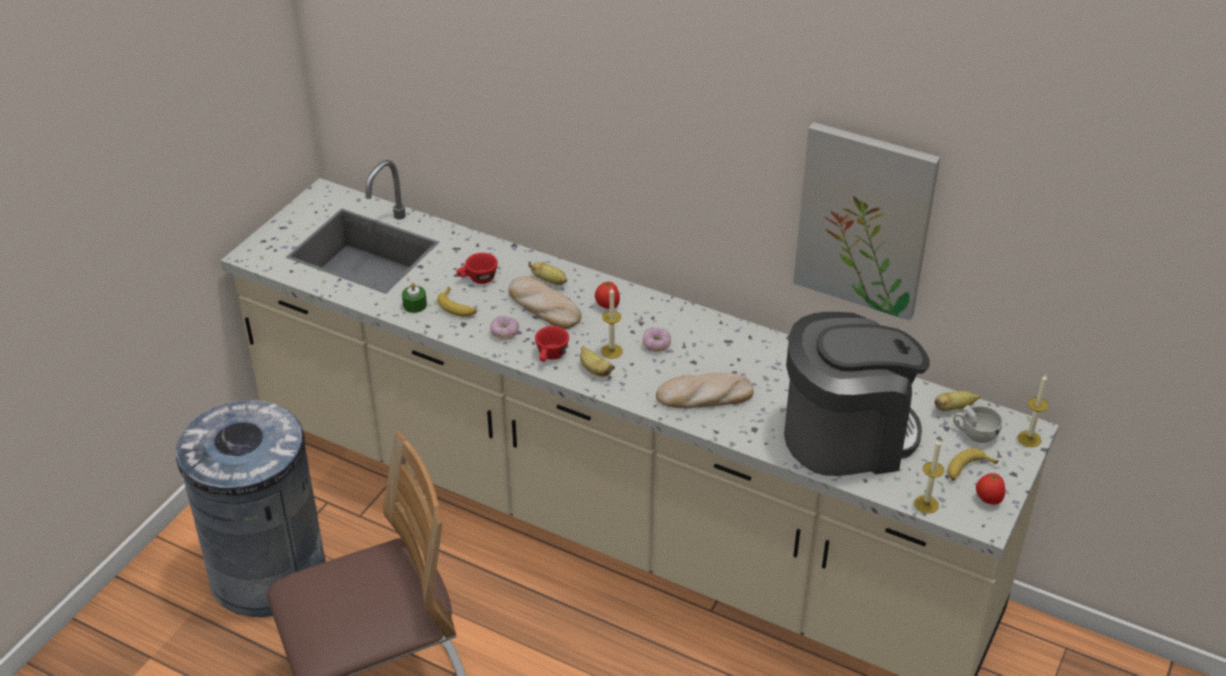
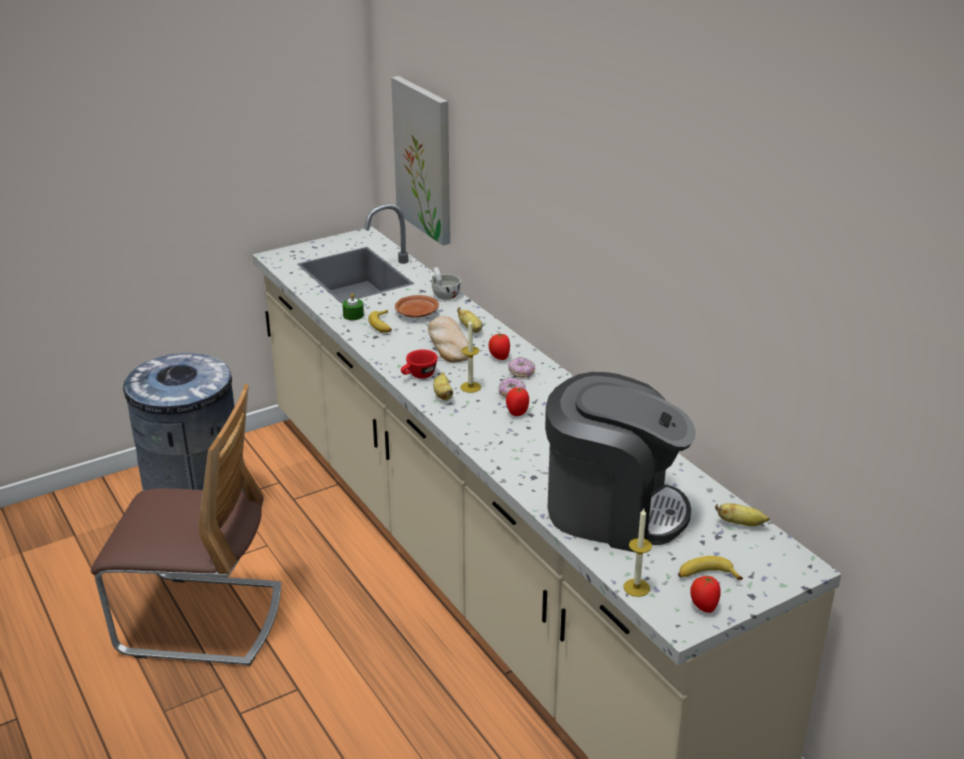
camera: 30 degrees right, 10 degrees down
(477, 279) = (417, 313): red cup -> brown plate
(505, 333) = (400, 351): donut -> donut (521, 373)
(680, 364) = (517, 413): none -> tomato
(704, 396) = (515, 440): bread -> none
(864, 220) = (696, 303): picture -> picture (424, 159)
(974, 434) = (742, 550): white cup -> white cup (444, 295)
(1029, 439) = (797, 574): candle -> none

